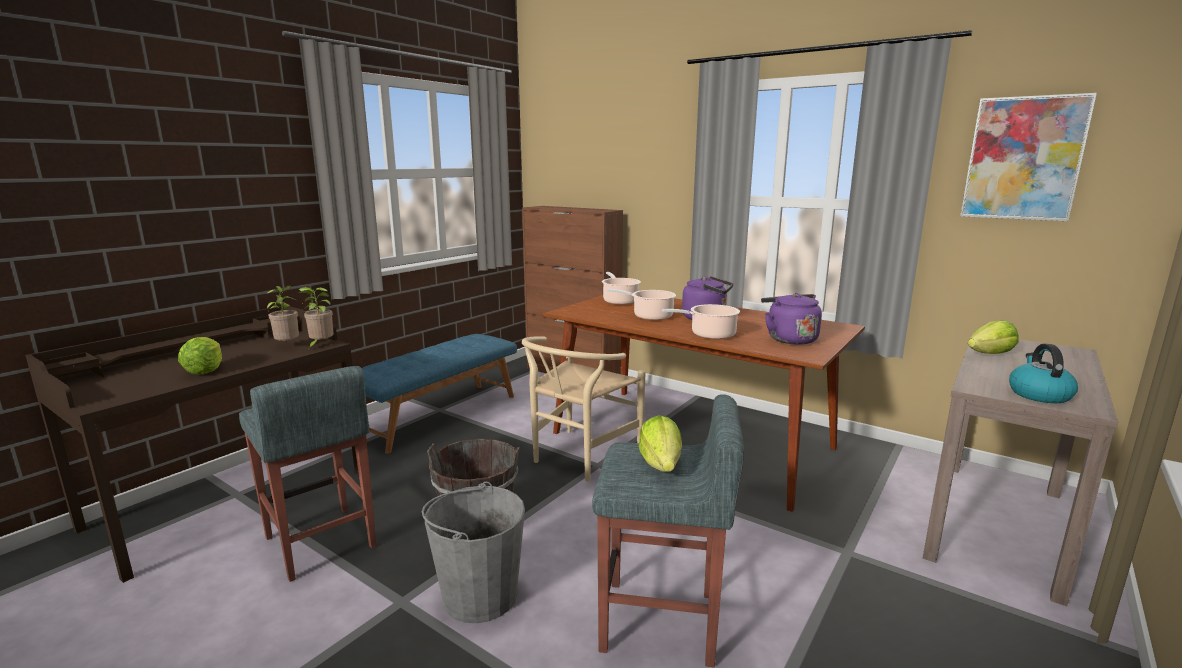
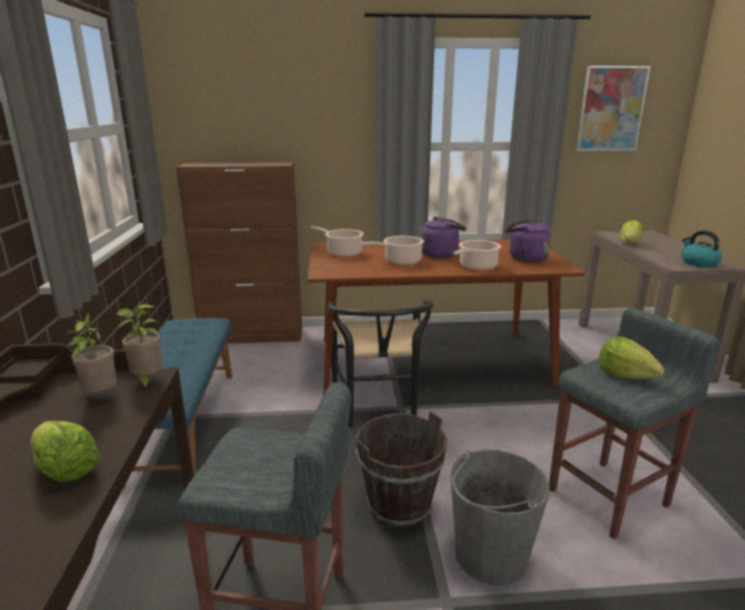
camera: 40 degrees left, 5 degrees up
(578, 459) = (379, 409): beige chair -> black chair

